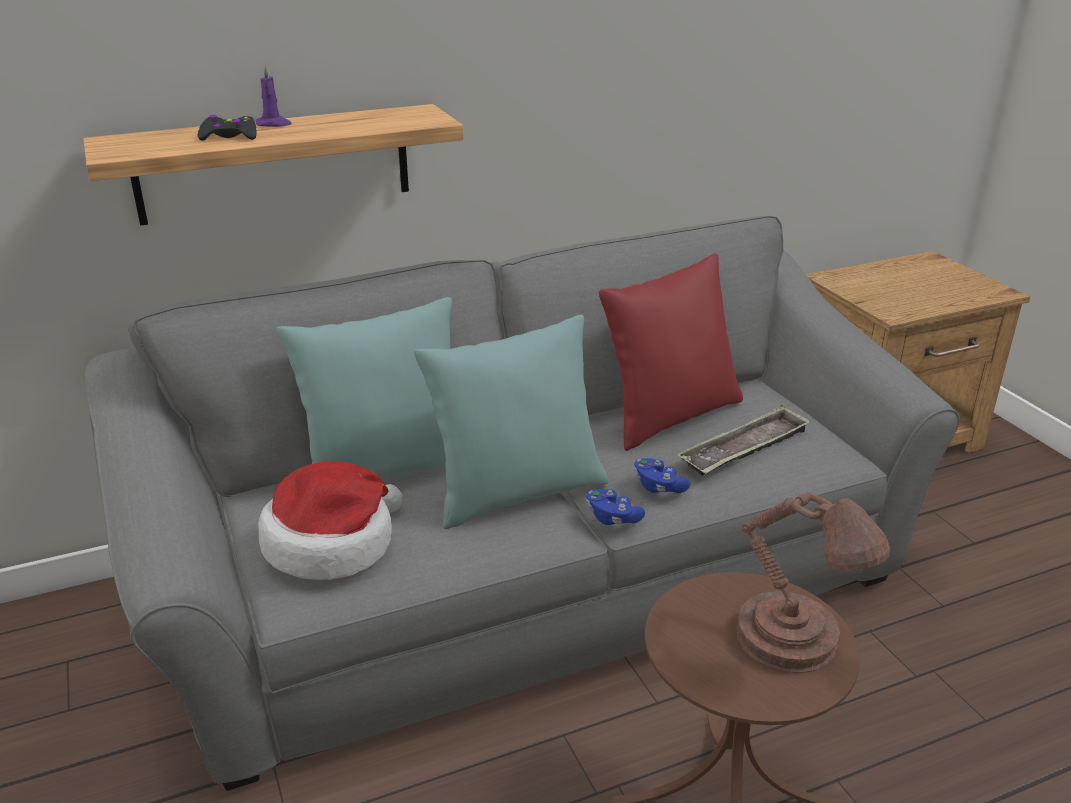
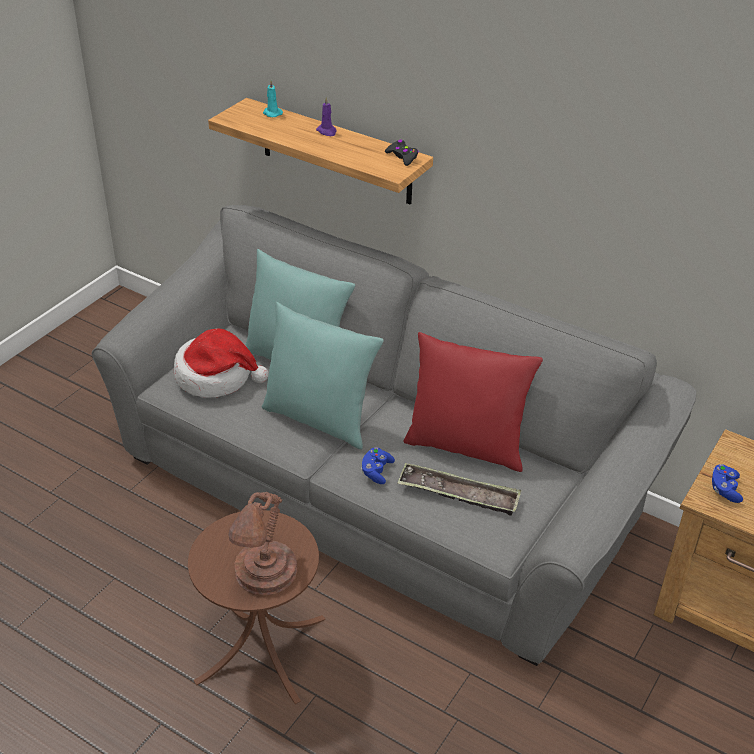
camera: 55 degrees right, 10 degrees up
(161, 135) = (272, 113): none -> turquoise candle
(229, 137) = (290, 131): black game controller -> black game controller (402, 157)
(612, 517) = (330, 466): blue game controller -> blue game controller (724, 489)

